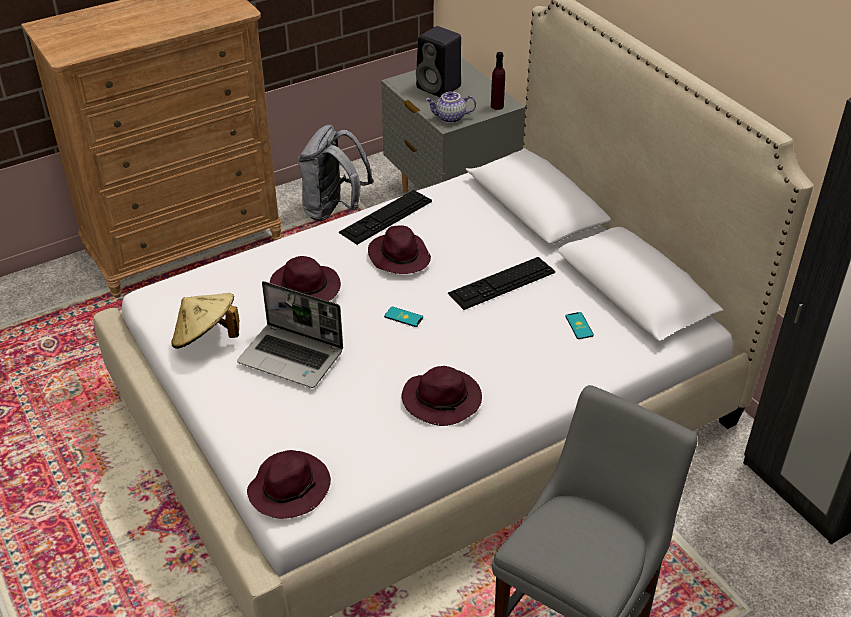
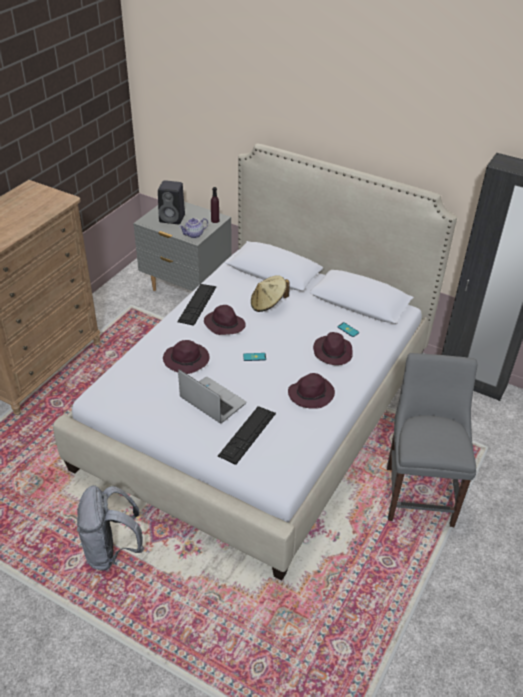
camera: 30 degrees left, 0 degrees up
(206, 339) = (151, 409): beige hat -> beige hat (268, 304)
(289, 487) = (269, 471): purple hat -> purple hat (332, 352)
(292, 357) = (211, 401): laptop -> laptop turned 135 degrees counterclockwise
(333, 210) = (119, 315): grey backpack -> grey backpack (111, 551)
(502, 283) = (291, 320): keyboard -> keyboard (247, 434)

